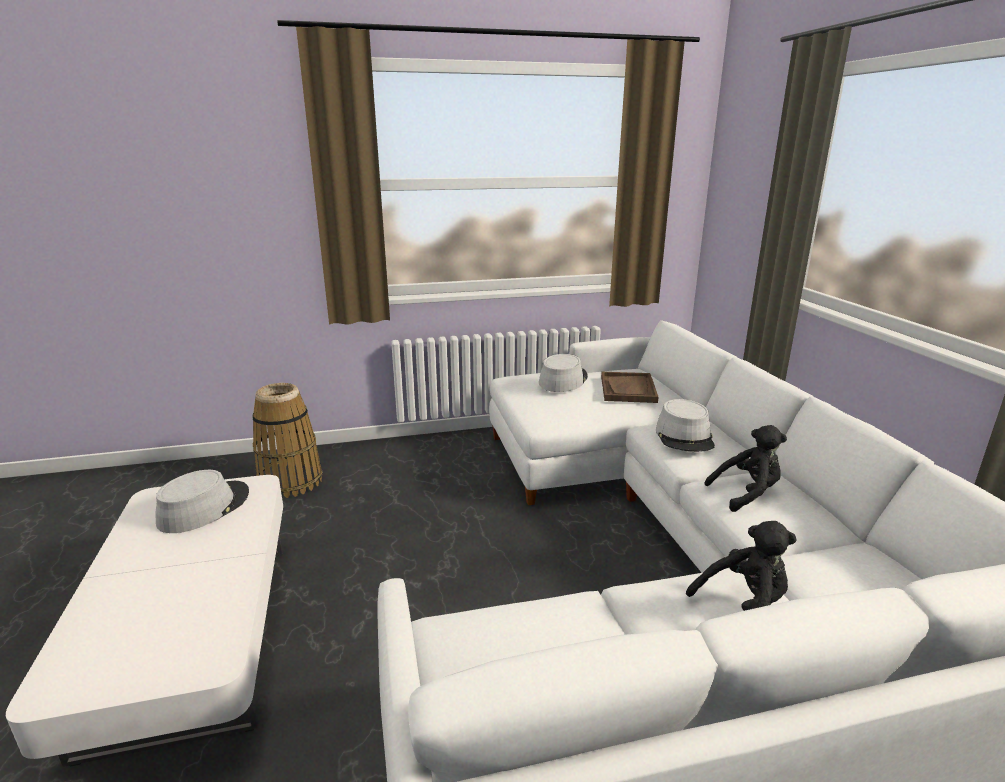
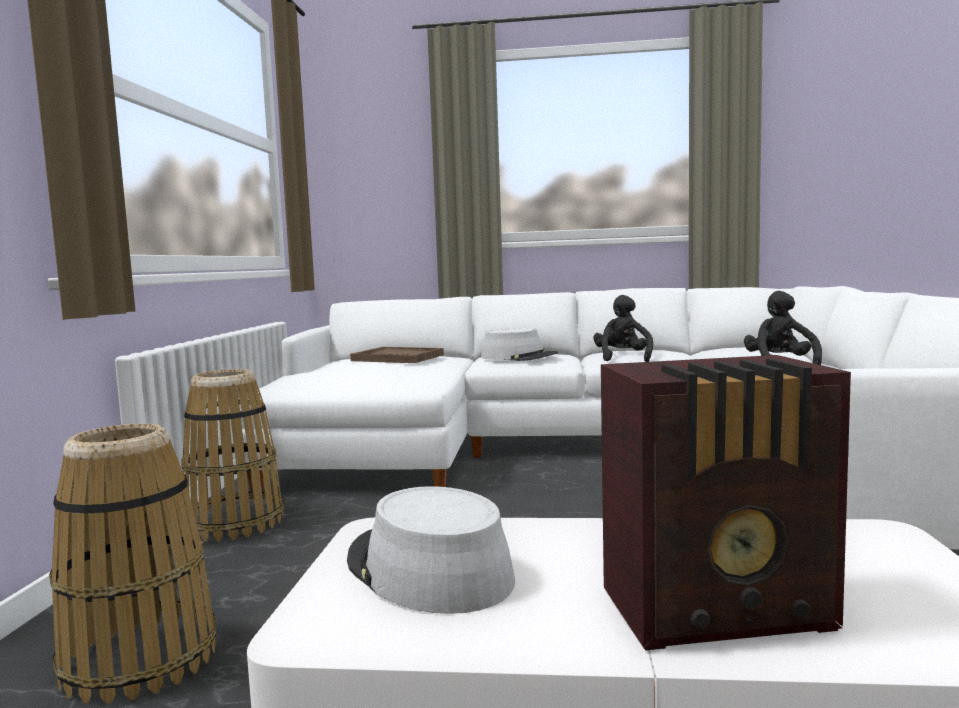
camera: 70 degrees left, 15 degrees down
(129, 593) = (721, 611): none -> radio
(445, 449) = (235, 522): none -> basket
(563, 380) = (333, 369): grey hat -> none

